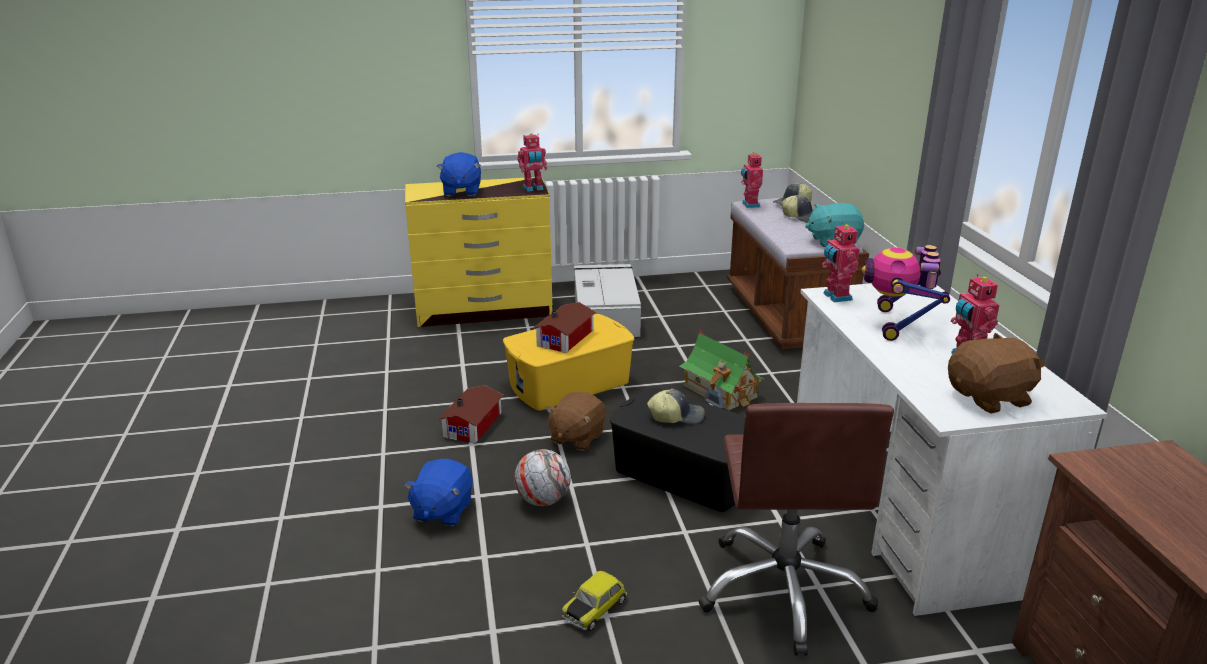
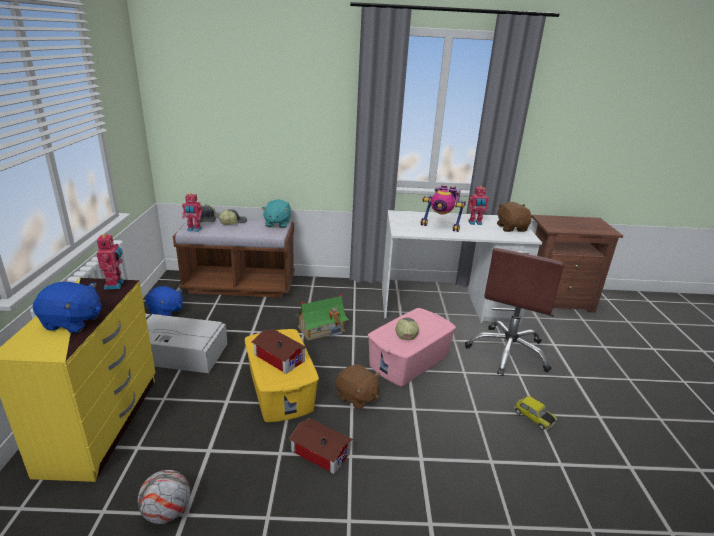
camera: 80 degrees left, 0 degrees up
(442, 511) = (439, 481): blue plush toy -> blue plush toy (166, 311)
(543, 500) = (430, 424): football -> football (167, 512)
(685, 474) = (409, 361): black storage box -> pink storage box
(784, 590) = (508, 352): brown office chair -> brown office chair turned 105 degrees clockwise
(835, 297) = (405, 230): toy robot -> none

